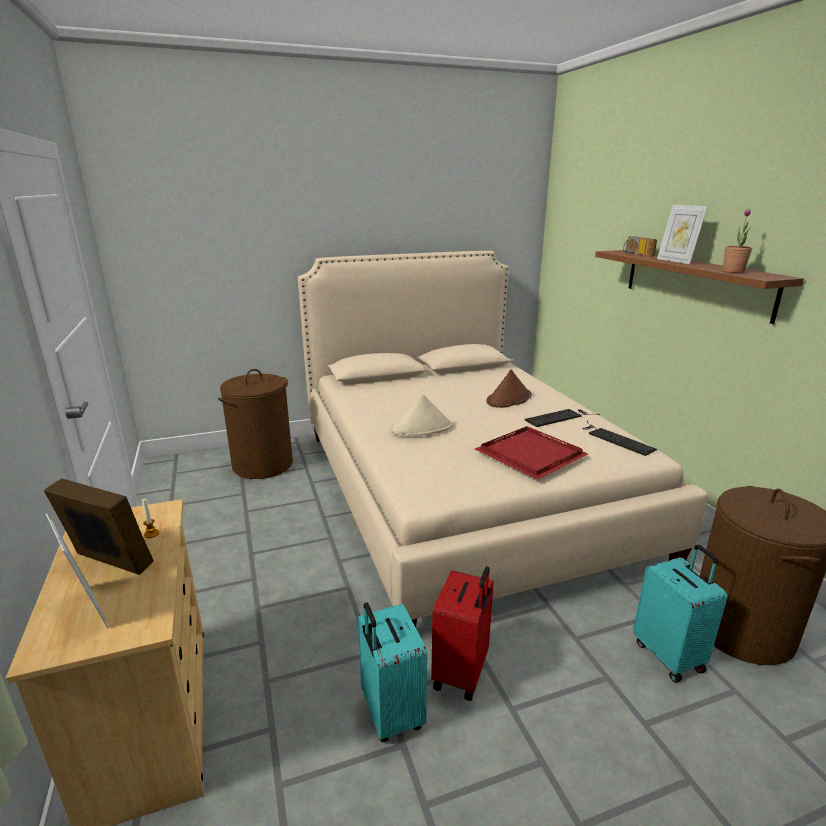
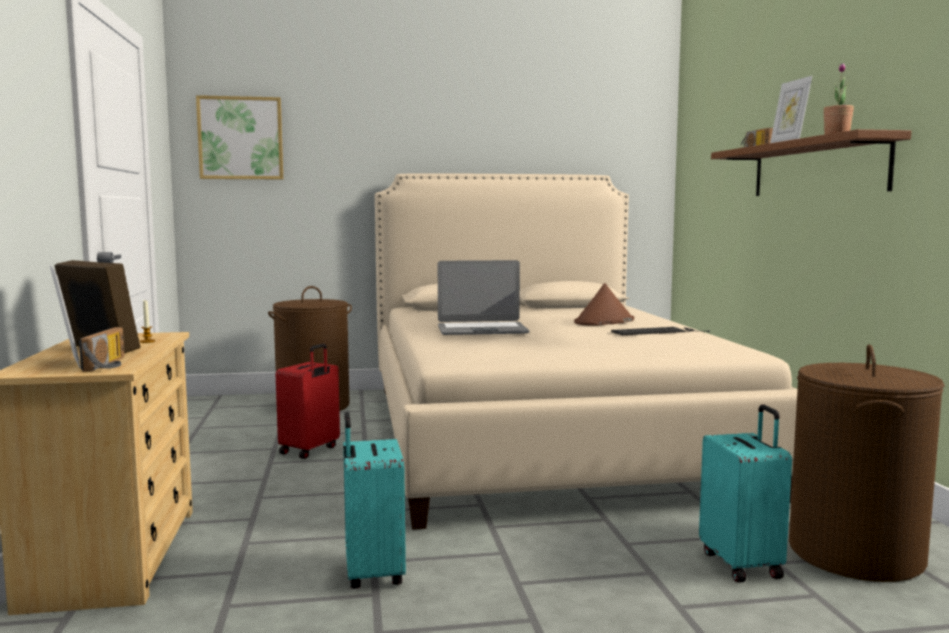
camera: 10 degrees right, 15 degrees down
(137, 613) = (110, 365): none -> radio
(166, 229) = (240, 138): none -> picture
(422, 428) = (482, 330): beige hat -> laptop
(462, 673) = (471, 555): red suitcase -> red suitcase (310, 450)
(530, 454) = (597, 346): red tray -> none
(615, 438) = (714, 343): keyboard -> none

